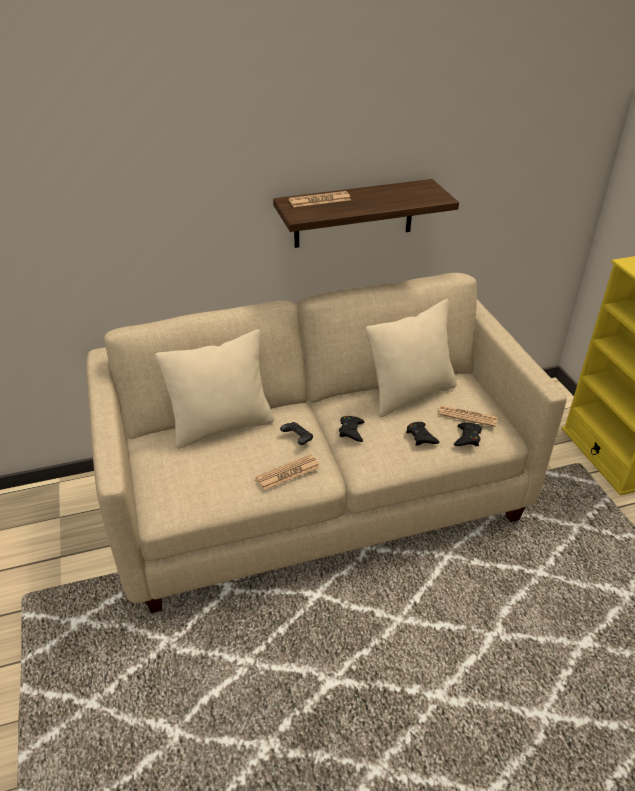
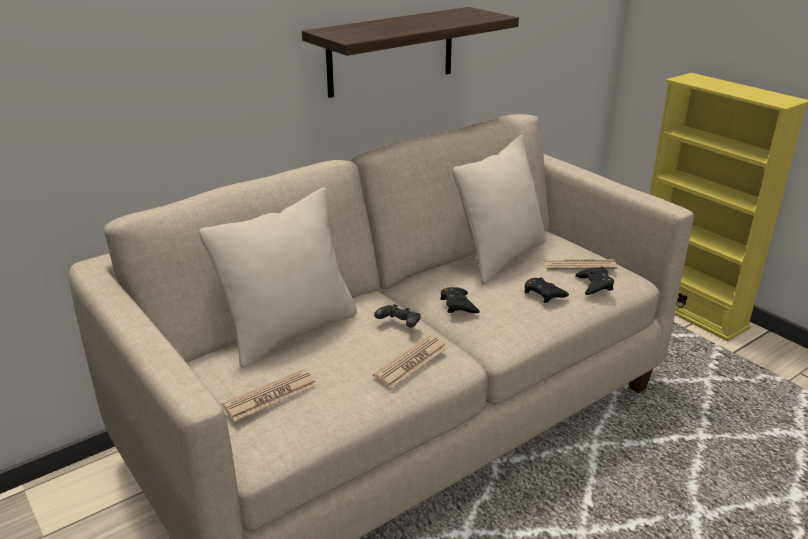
camera: 20 degrees left, 10 degrees down
(319, 200) = (361, 27): newspaper -> newspaper (270, 396)

